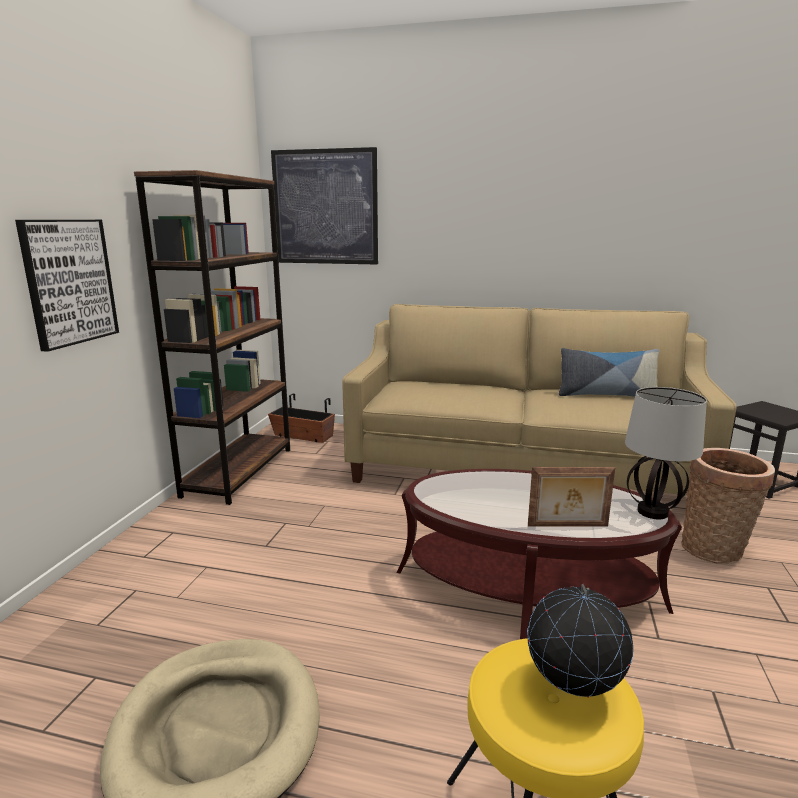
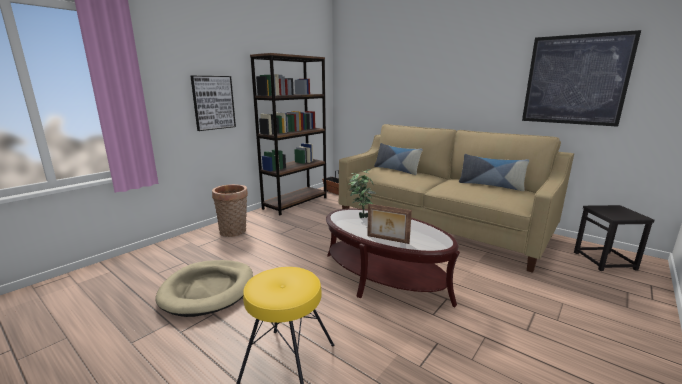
camera: 25 degrees right, 0 degrees up
(325, 207) = (360, 71): picture -> picture (575, 80)
(437, 384) = (396, 170): none -> pillow
(468, 486) = (361, 216): none -> potted plant
(572, 691) = (289, 285): globe -> none
(653, 512) = (444, 243): table lamp -> none
(715, 549) = (521, 287): basket -> basket (234, 232)

